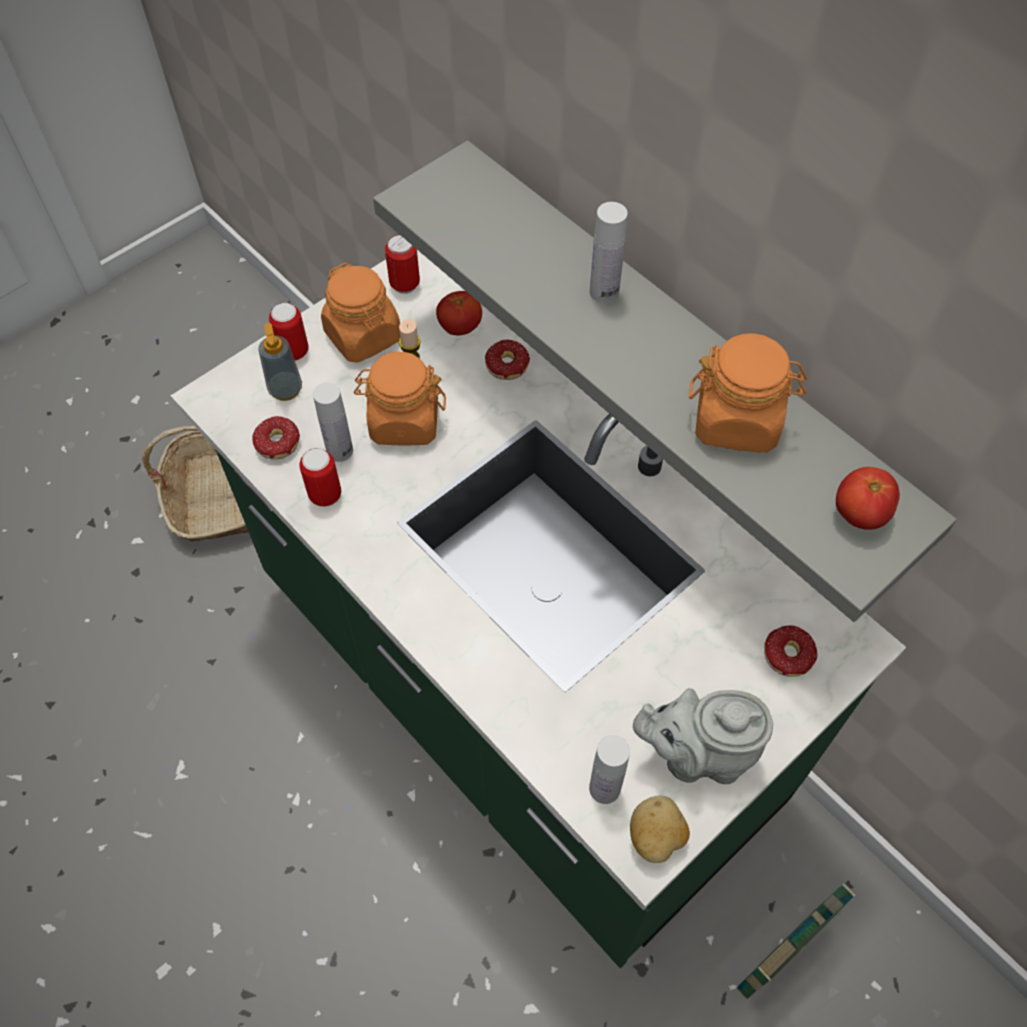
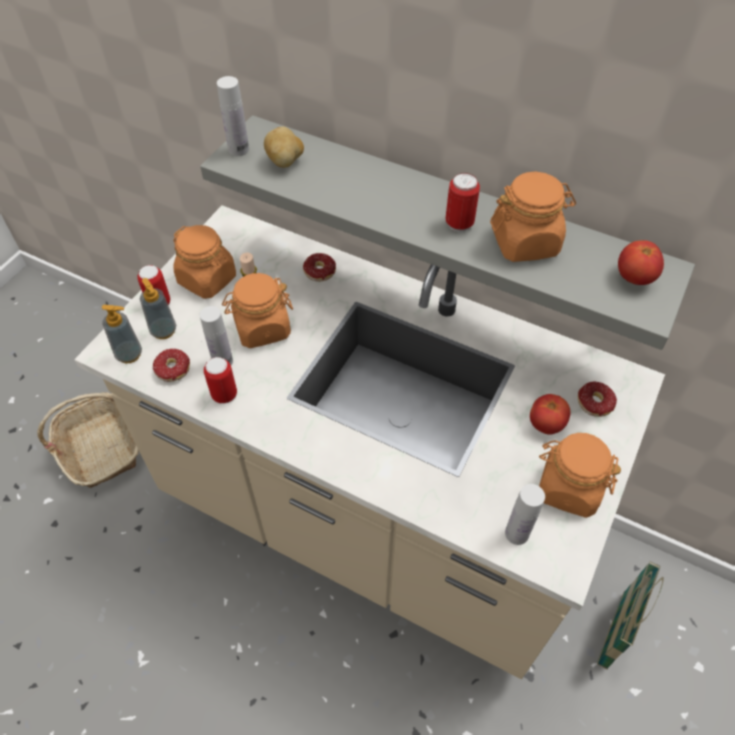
camera: 20 degrees left, 5 degrees down
(234, 408) = (129, 354): none -> soap dispenser
(405, 285) = (223, 238): can -> can (459, 224)
(460, 327) = (275, 256): tomato -> tomato (546, 424)
(513, 693) = (367, 518): green counter -> beige counter
(604, 292) = (395, 186): white bottle -> white bottle (238, 149)
(656, 837) = (567, 554): potato -> potato (285, 162)
(698, 754) = (568, 488): grey teapot -> orange jar

